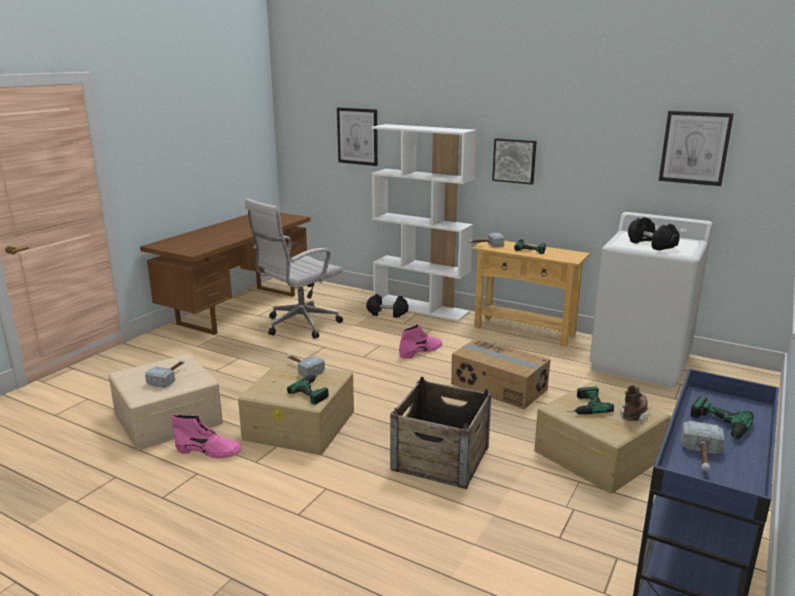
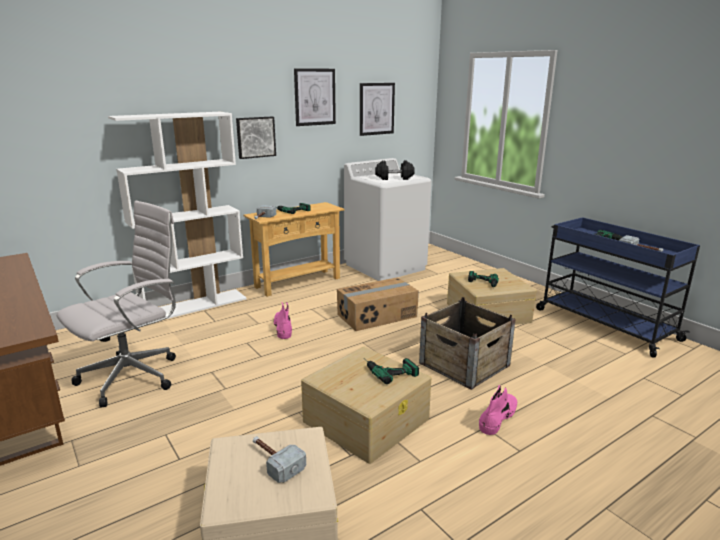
camera: 65 degrees left, 0 degrees up
(209, 451) = (379, 492): pink boot -> pink boot (498, 417)
(298, 325) = (134, 376): white office chair -> white office chair turned 120 degrees counterclockwise
(302, 368) = (335, 368): hammer -> none
(357, 136) = (60, 136): picture -> picture (315, 97)
(387, 313) = (182, 323): black dumbbell -> none
(633, 415) = (501, 275): brown boot -> none

